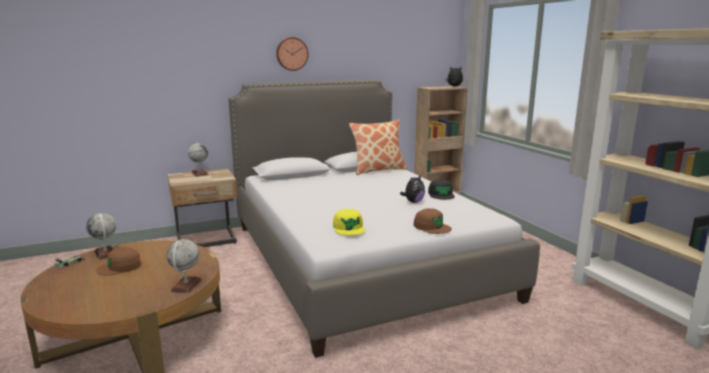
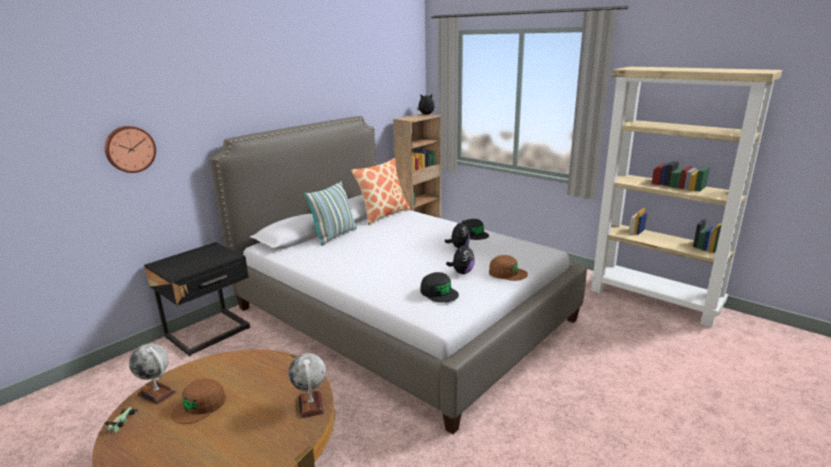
camera: 25 degrees left, 5 degrees up
(199, 173) = (188, 256): globe -> none
(207, 240) = (210, 333): beige nightstand -> black nightstand
(291, 54) = (271, 96): wall clock -> wall clock (130, 149)
(319, 178) = (334, 236): none -> pillow
(349, 228) = (439, 292): yellow cap -> black cap
(390, 219) = (462, 272): none -> plush toy

